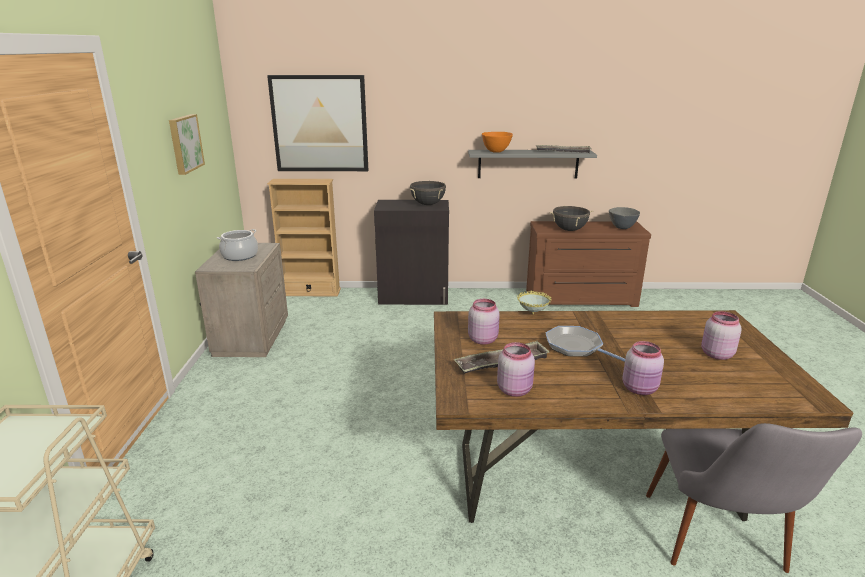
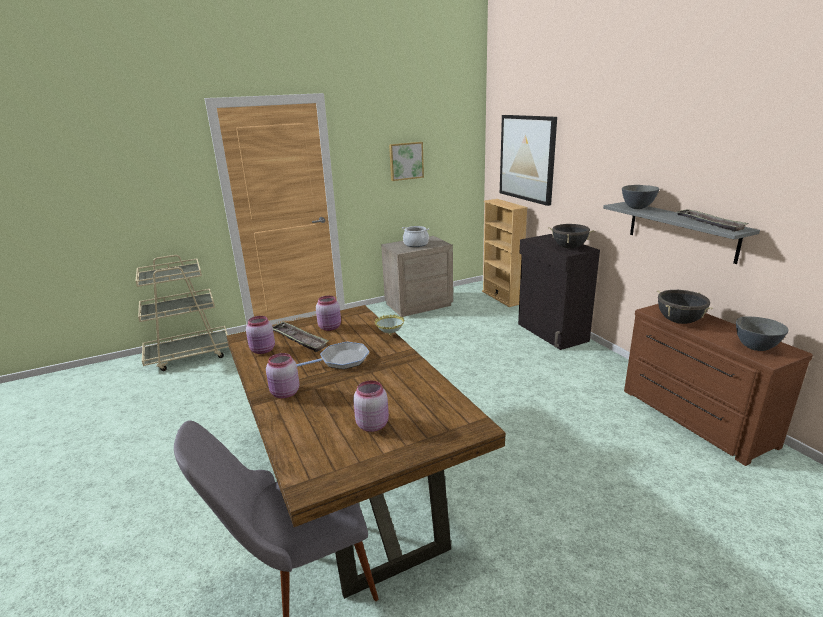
camera: 65 degrees right, 0 degrees up
(496, 152) = (637, 208): orange bowl -> grey bowl
(576, 347) = (341, 360): frying pan -> frying pan turned 45 degrees clockwise

